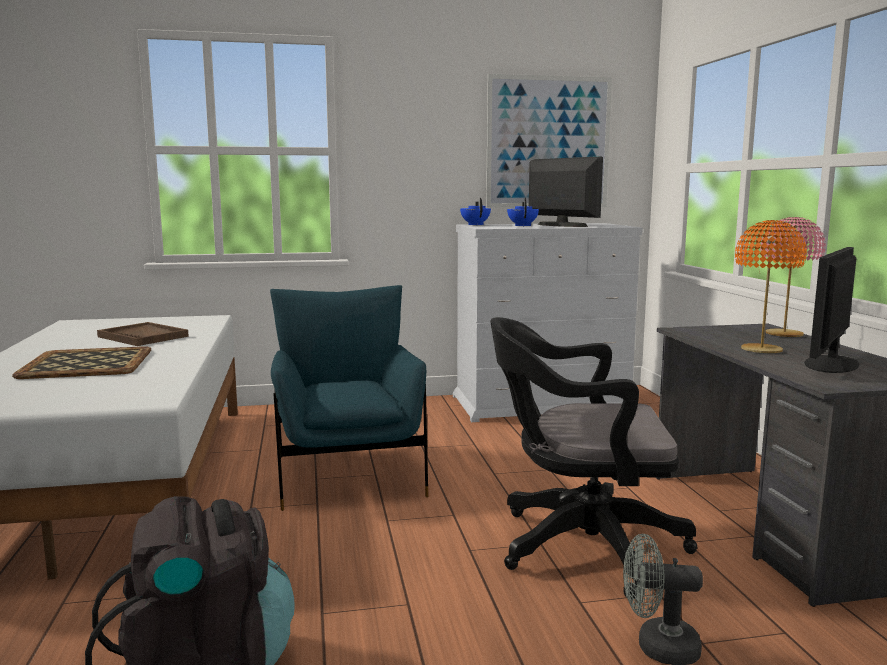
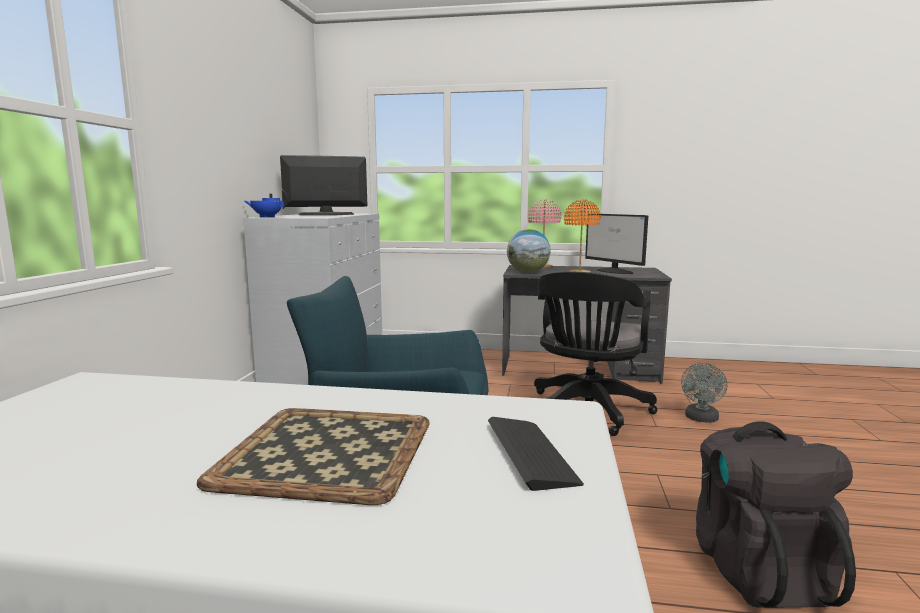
camera: 70 degrees left, 0 degrees up
(69, 396) = (530, 453): none -> keyboard
(143, 336) = (158, 420): brown tray -> none
(522, 226) = (312, 216): blue teapot -> none
(548, 142) = (278, 140): picture -> none
(701, 333) = (528, 272): none -> globe

